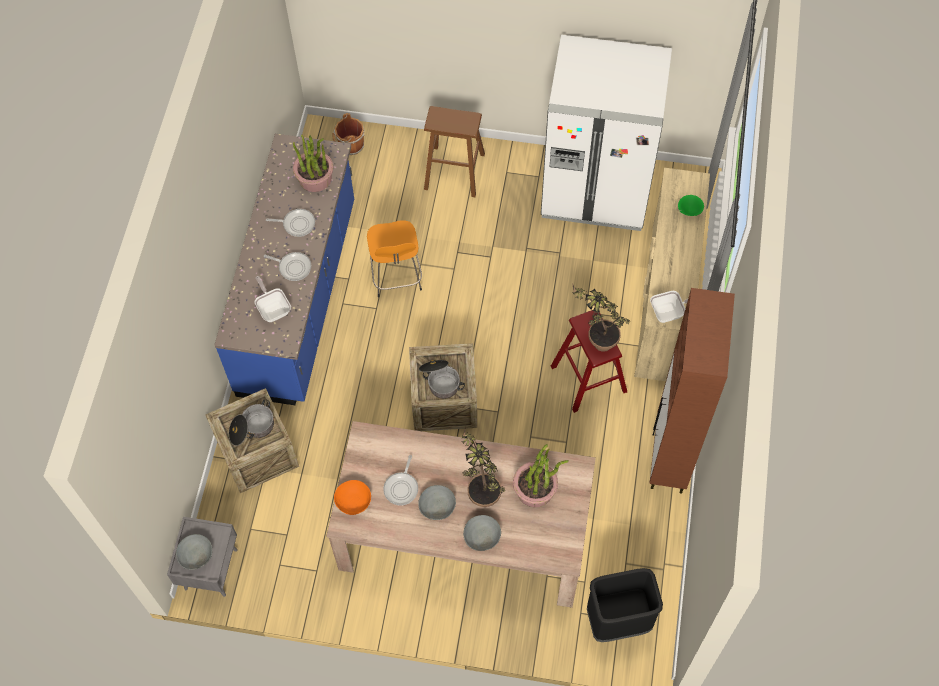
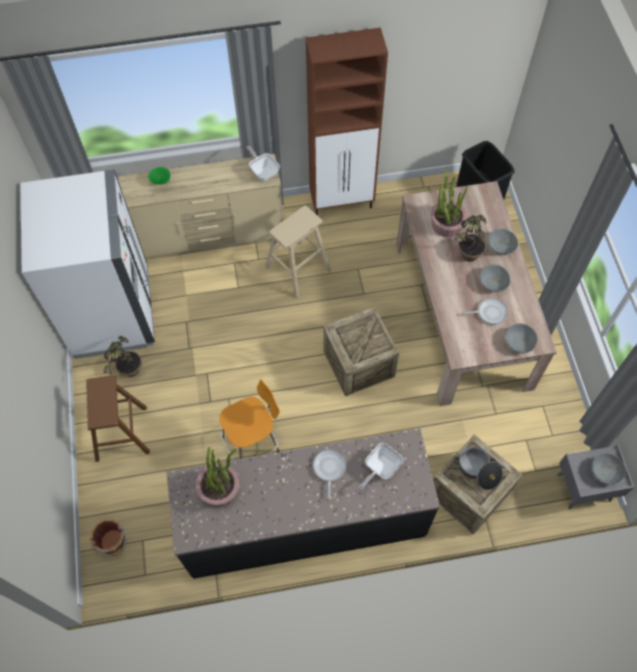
camera: 110 degrees left, 0 degrees up
(297, 224) = (279, 485): frying pan -> none
(299, 298) = (304, 521): blue counter -> black counter
(354, 501) = (518, 342): orange bowl -> grey bowl
(440, 381) = (368, 338): cooking pot -> none
(588, 379) = (298, 269): red stool -> beige stool
(596, 339) = (298, 224): potted plant -> potted plant (129, 375)

